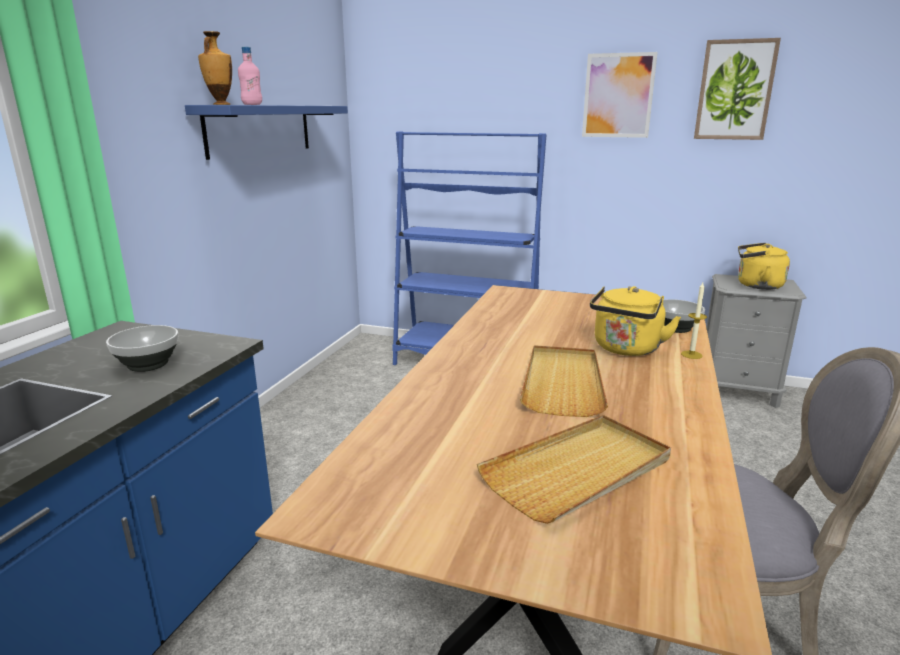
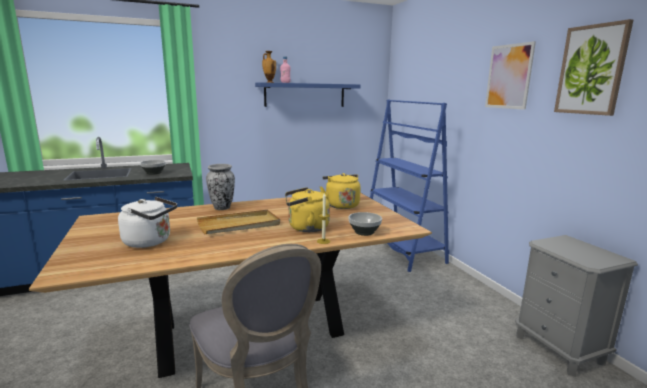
camera: 50 degrees right, 5 degrees down
(445, 374) = (222, 207): none -> vase
(578, 471) = (150, 242): beige tray -> white kettle
(756, 285) = (572, 250): yellow kettle -> yellow kettle (341, 205)

